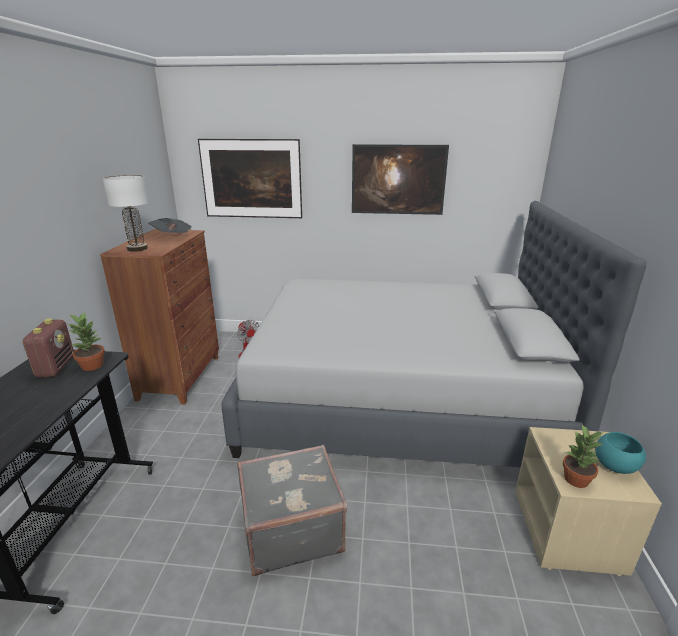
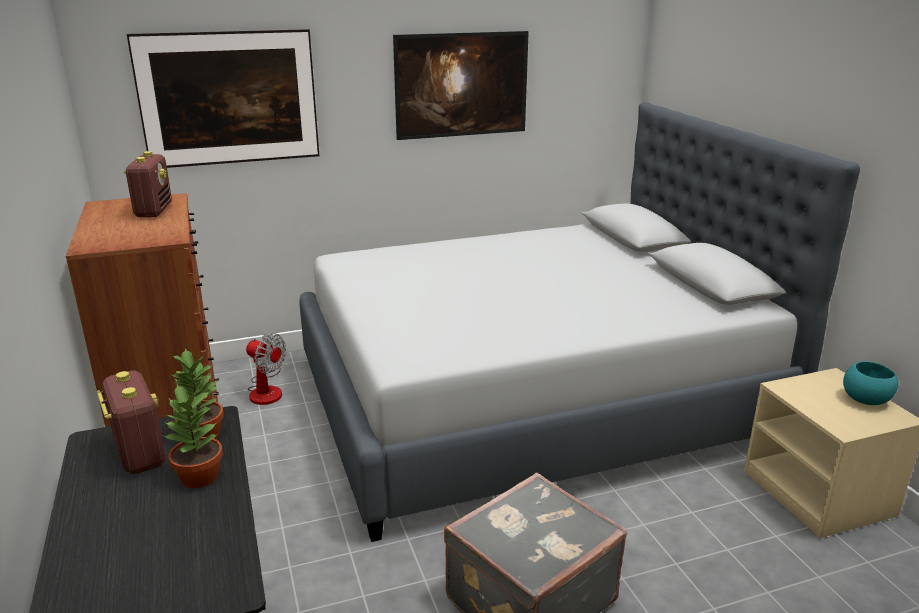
camera: 25 degrees left, 0 degrees up
(137, 249) = (123, 238): table lamp -> none
(173, 237) = (153, 211): newspaper -> radio
(576, 480) = (845, 423): potted plant -> potted plant (199, 477)

